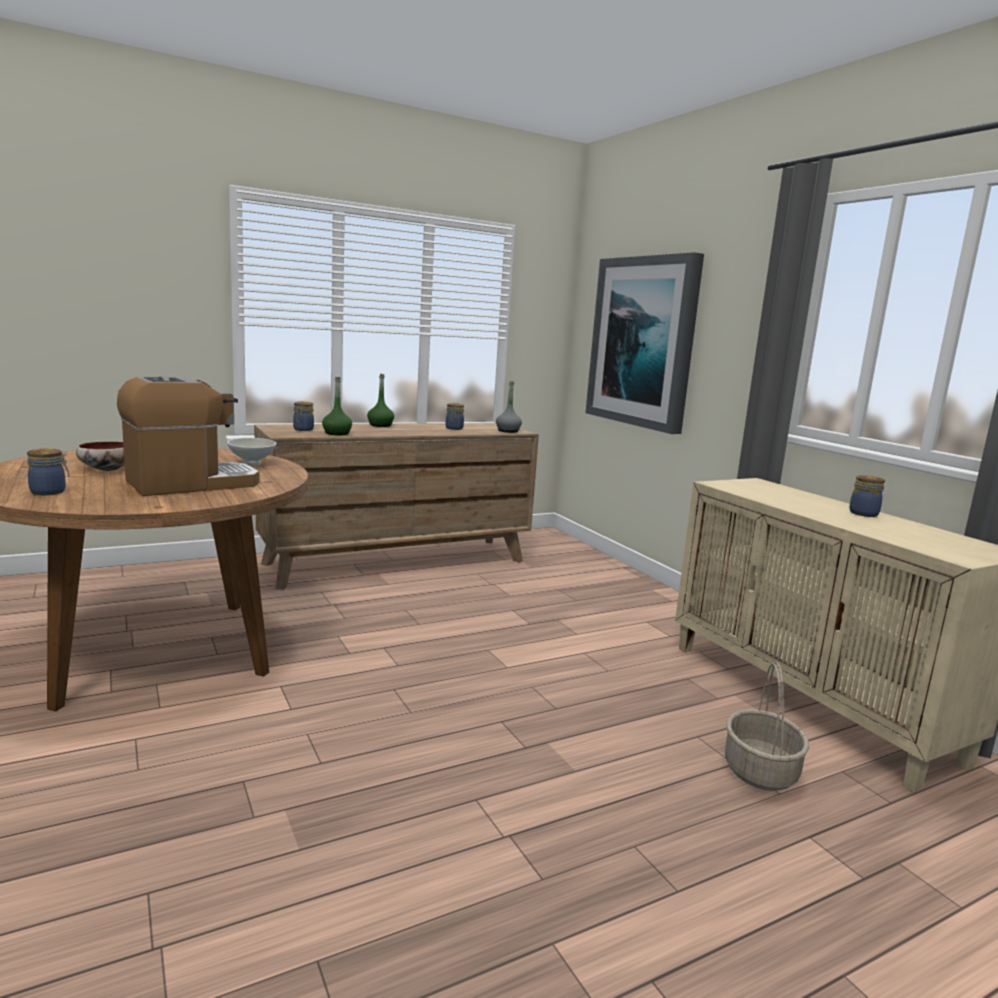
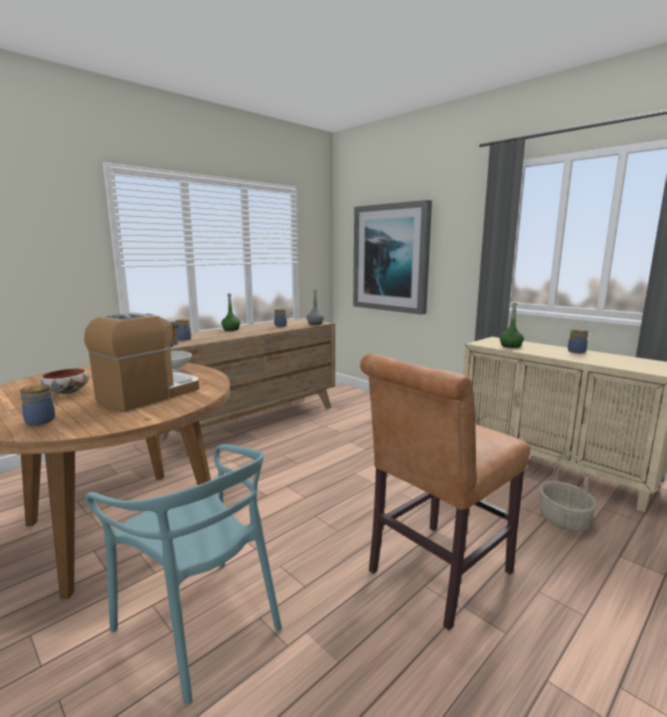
camera: 15 degrees left, 0 degrees up
(173, 770) = (200, 624): none -> turquoise chair
(337, 433) = (210, 339): green bottle -> green bottle (510, 346)
(499, 791) = (434, 575): none -> brown chair

